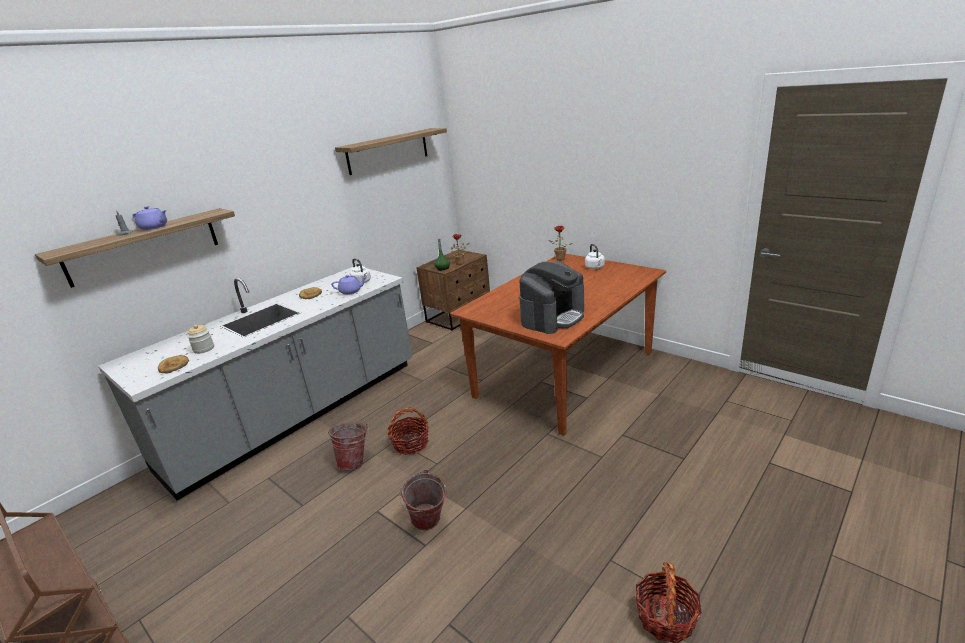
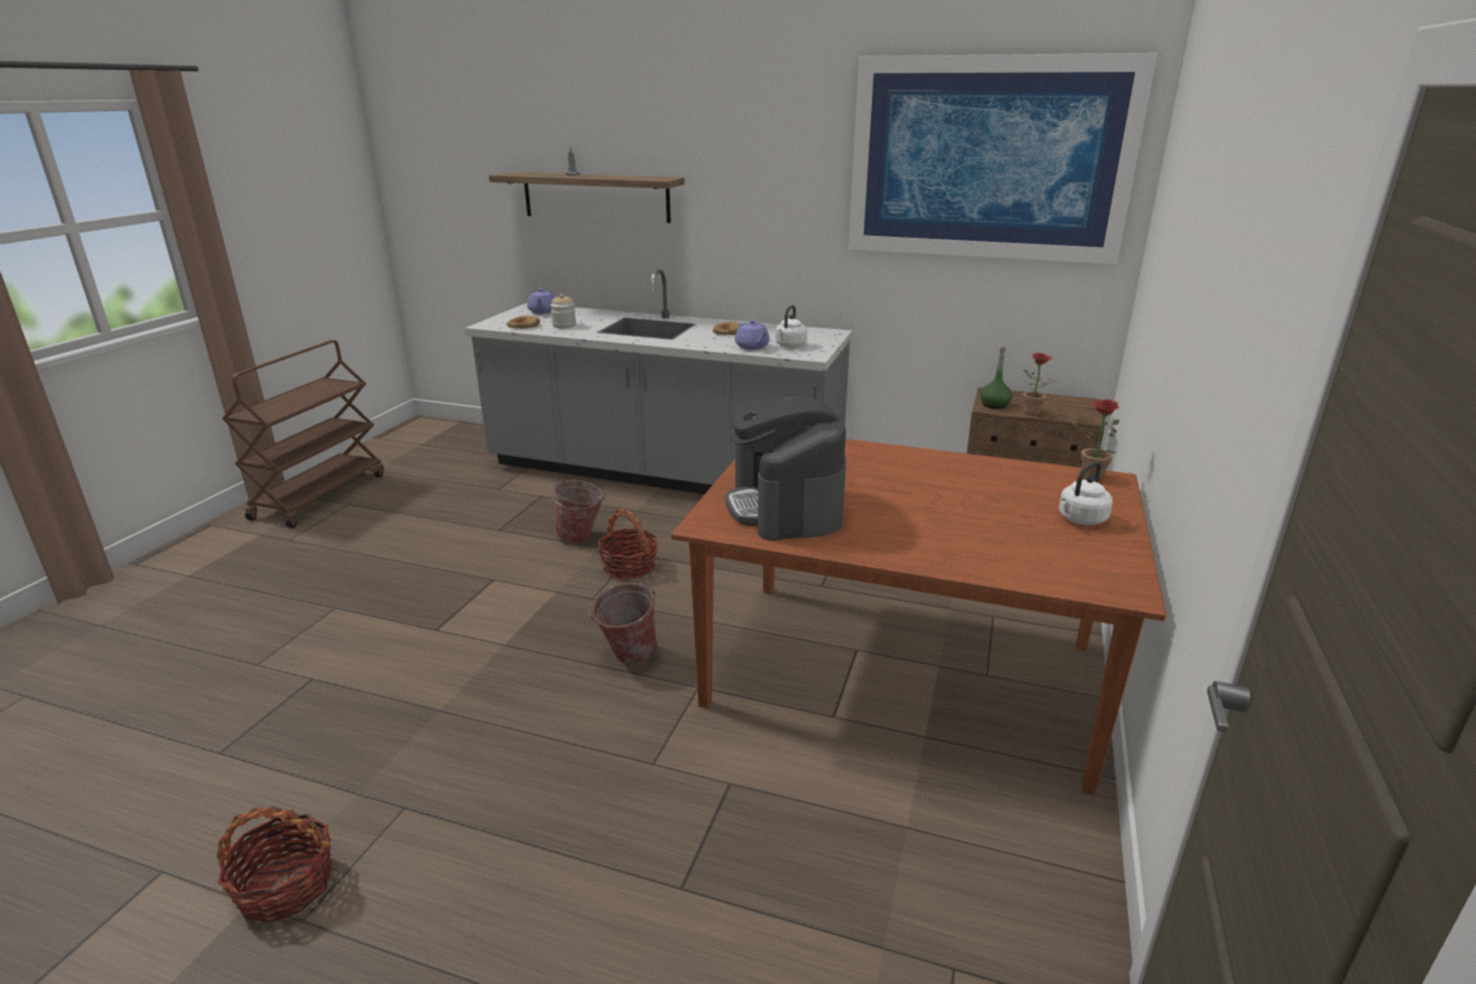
camera: 65 degrees right, 0 degrees up
(154, 227) = (595, 176): purple teapot -> purple teapot (542, 312)
(388, 151) = (988, 159): shelf -> picture
(428, 524) = (472, 622): bucket -> bucket (626, 657)
(553, 317) = (785, 507): coffee machine -> coffee machine turned 60 degrees clockwise

